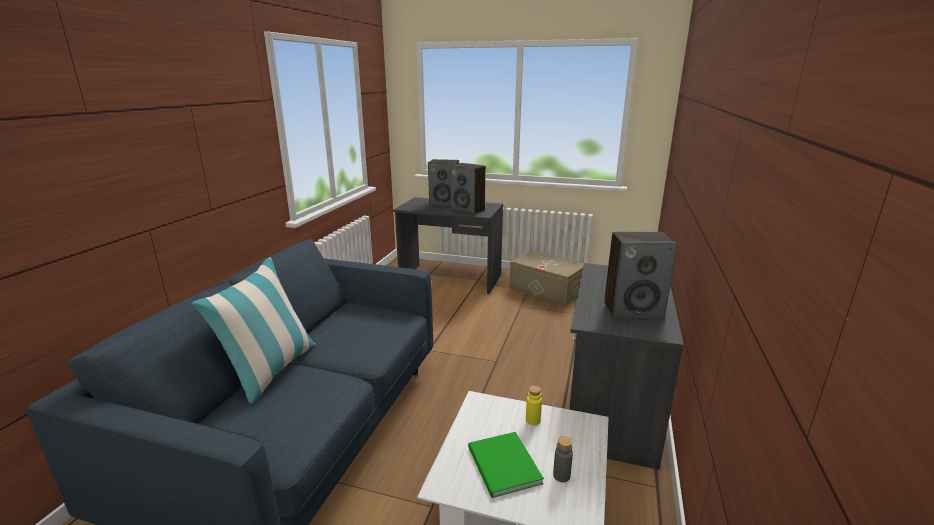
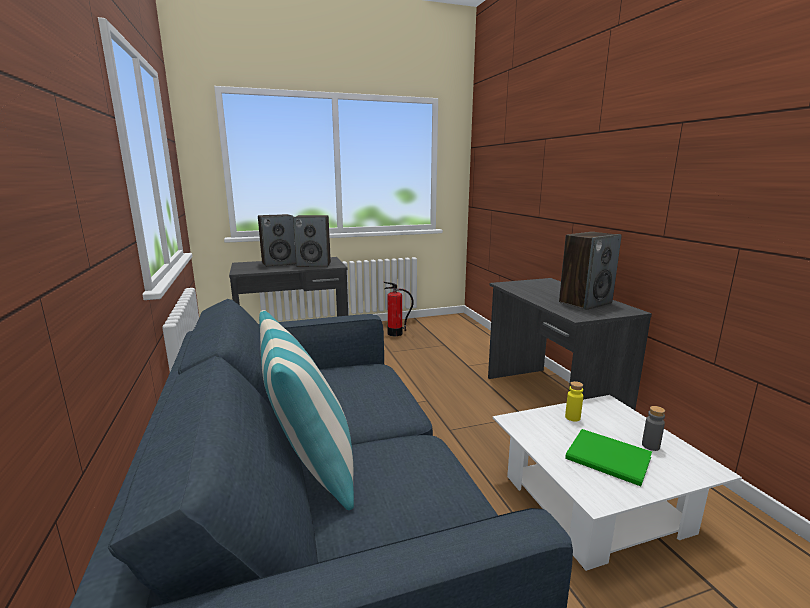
camera: 35 degrees left, 5 degrees down
(546, 289) = (395, 333): beige storage box -> fire extinguisher

